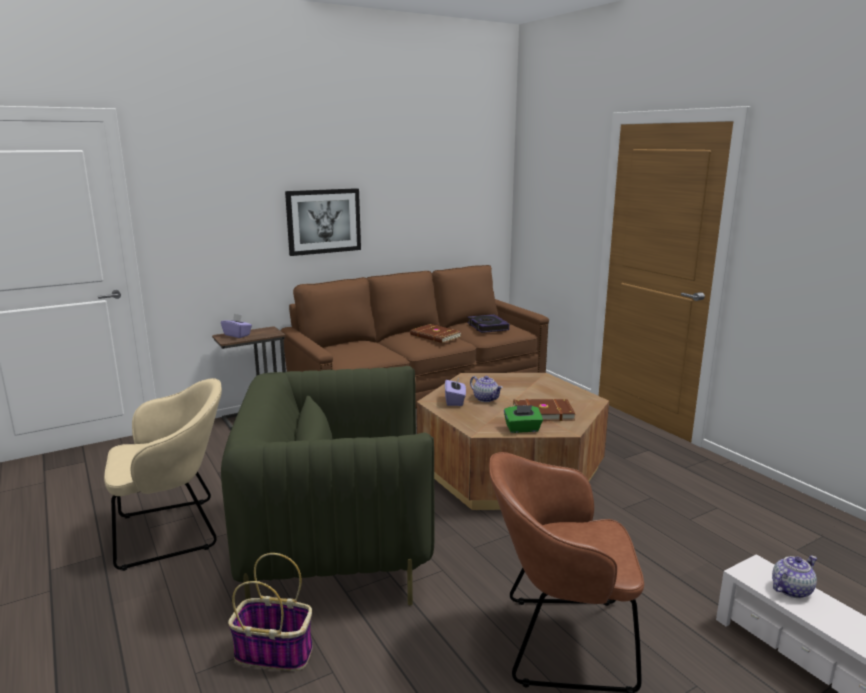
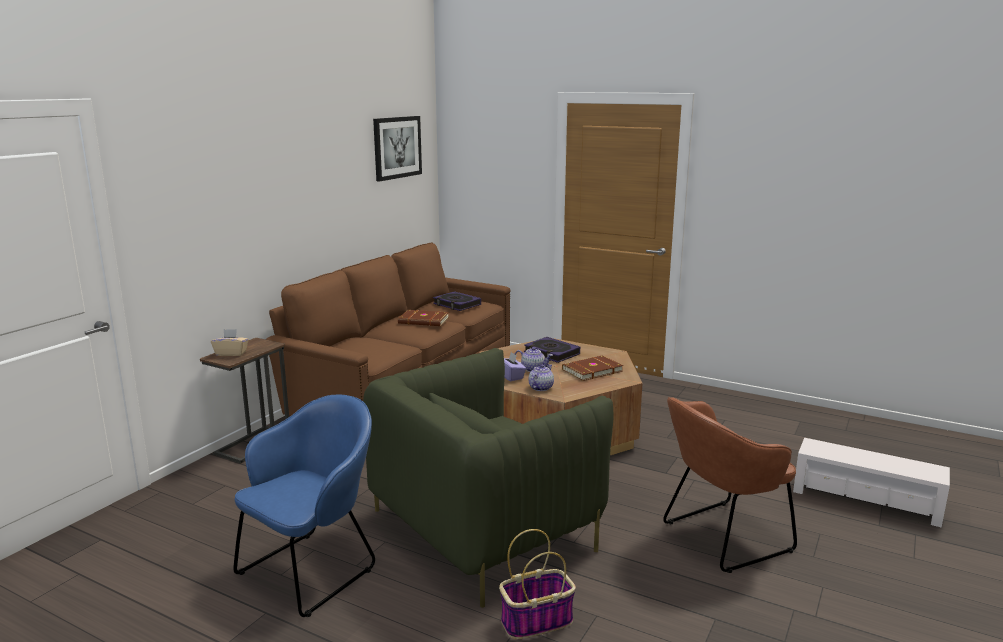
camera: 30 degrees left, 0 degrees up
(174, 531) = (314, 568): beige armchair -> blue armchair
(237, 335) = (231, 353): purple tissue box -> beige tissue box
(323, 221) = (292, 213): picture -> picture (397, 147)
(522, 429) = (594, 386): green tissue box -> none
(525, 388) = (551, 353): none -> book
(791, 589) = (842, 452): teapot -> teapot (540, 388)

